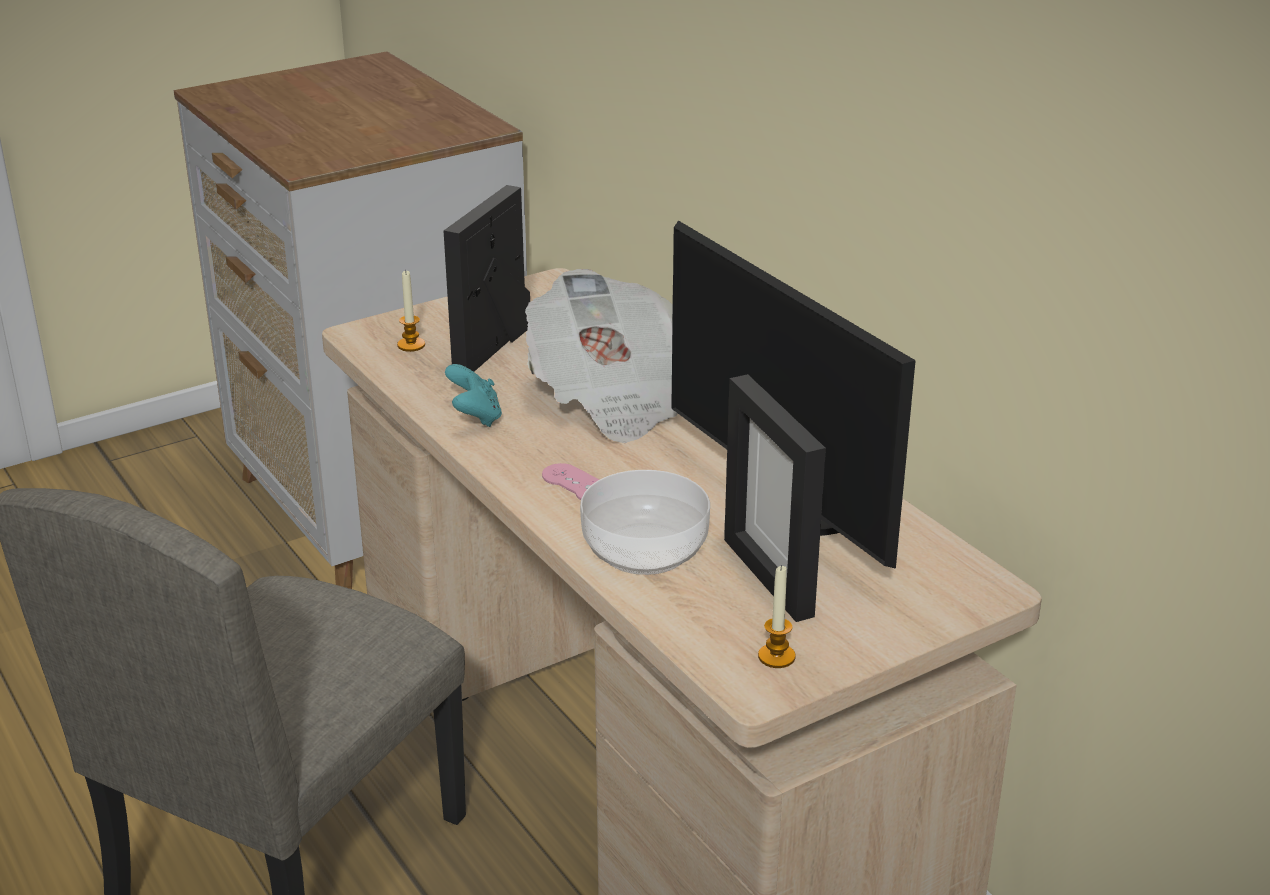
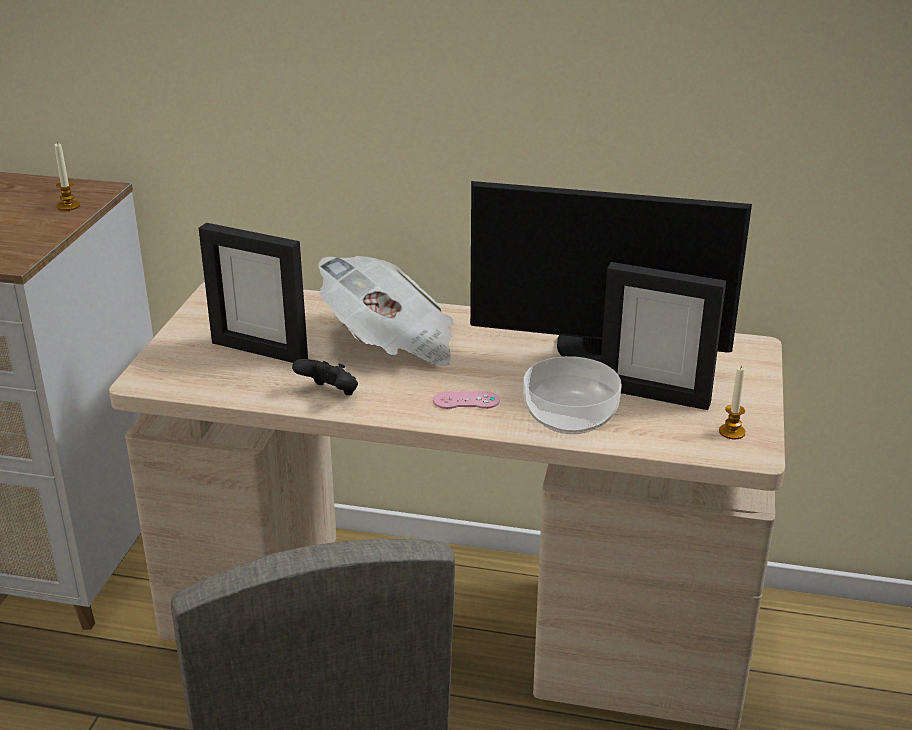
camera: 45 degrees left, 0 degrees up
(411, 345) = (197, 371): candle -> candle (68, 206)
(475, 417) = (329, 394): turquoise game controller -> black game controller
(492, 350) = (260, 349): picture frame -> picture frame turned 45 degrees counterclockwise

